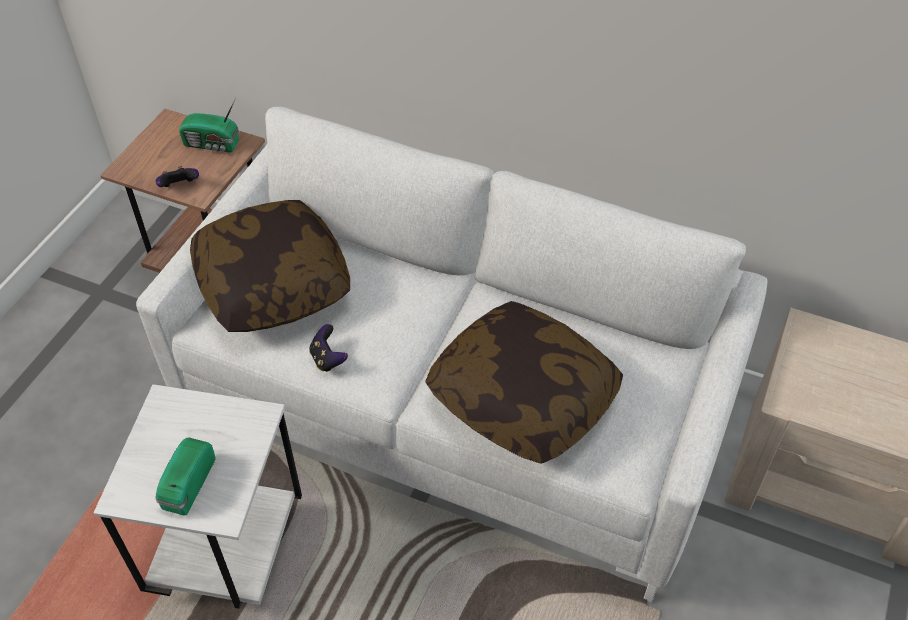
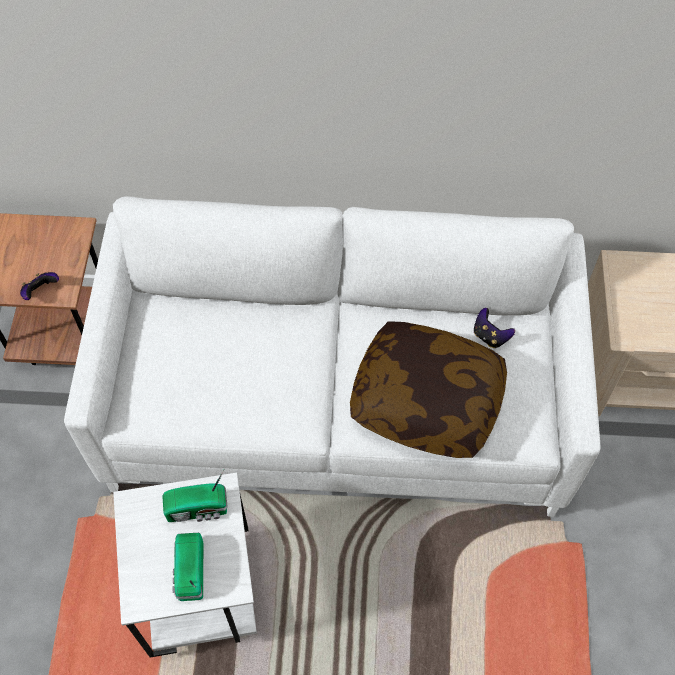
camera: 20 degrees left, 10 degrees up
(212, 144) = (50, 238): radio -> radio (199, 509)
(273, 284) = (171, 362): pillow -> none
(328, 359) = (251, 417): game controller -> game controller (490, 336)

